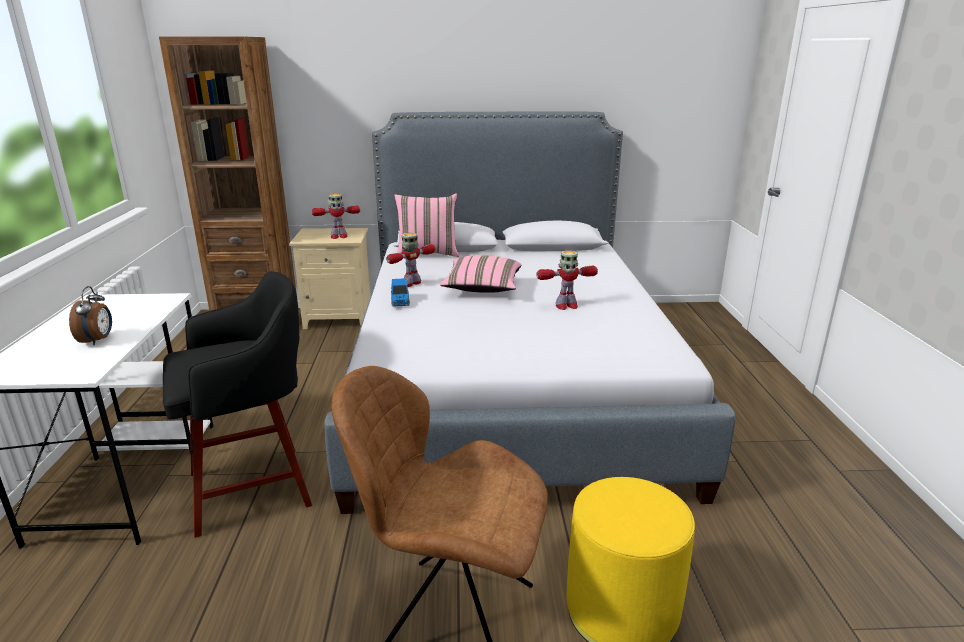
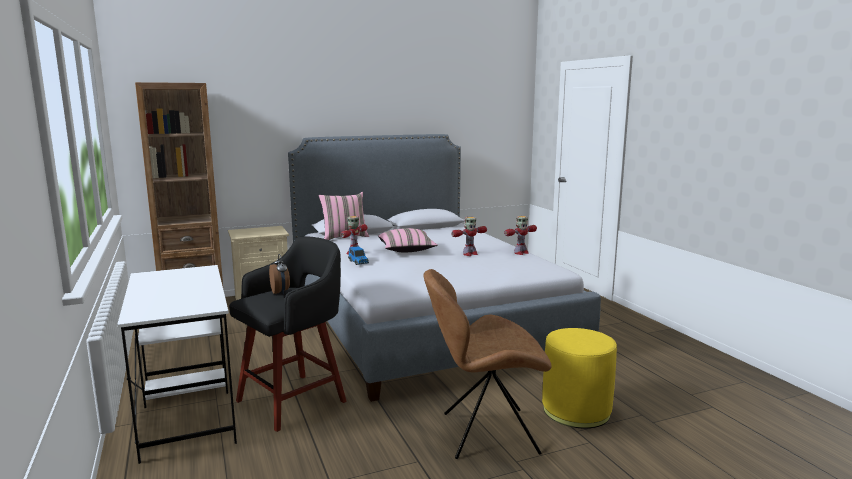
camera: 20 degrees left, 10 degrees down
(98, 340) = (190, 292): alarm clock -> alarm clock (280, 292)
(338, 236) = (266, 232): toy robot -> toy robot (520, 253)

